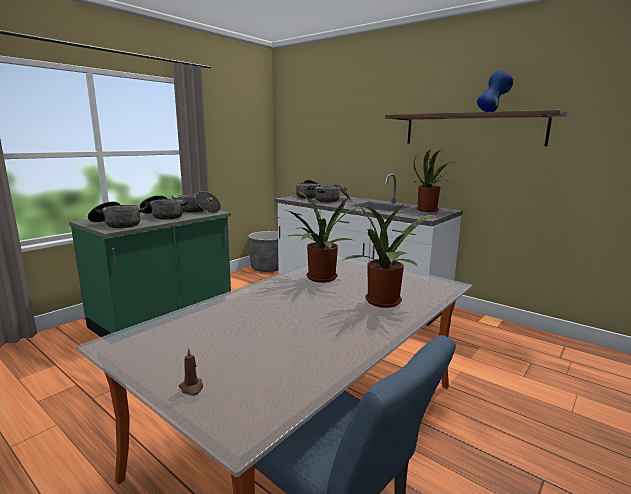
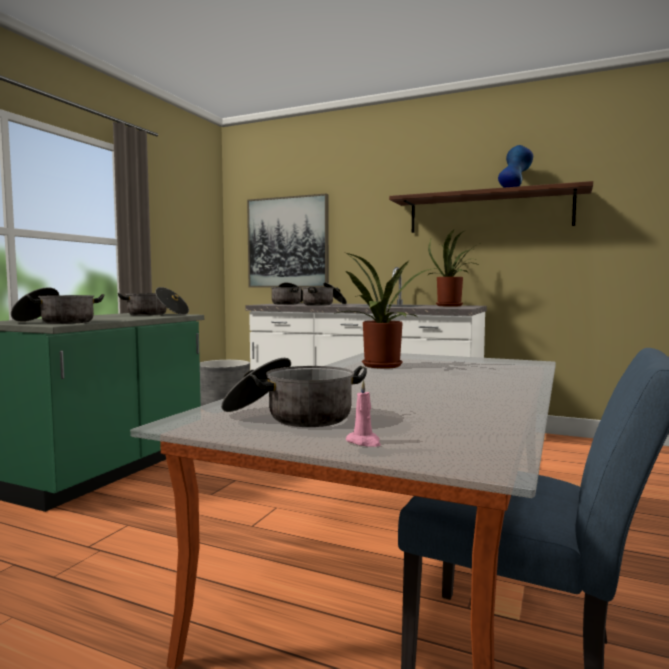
camera: 15 degrees left, 10 degrees down
(163, 216) = (113, 317): cooking pot -> cooking pot (291, 416)
(192, 388) = (364, 442): brown candle -> pink candle
(316, 145) = (288, 242): none -> picture
(385, 303) = (486, 376): potted plant -> none

